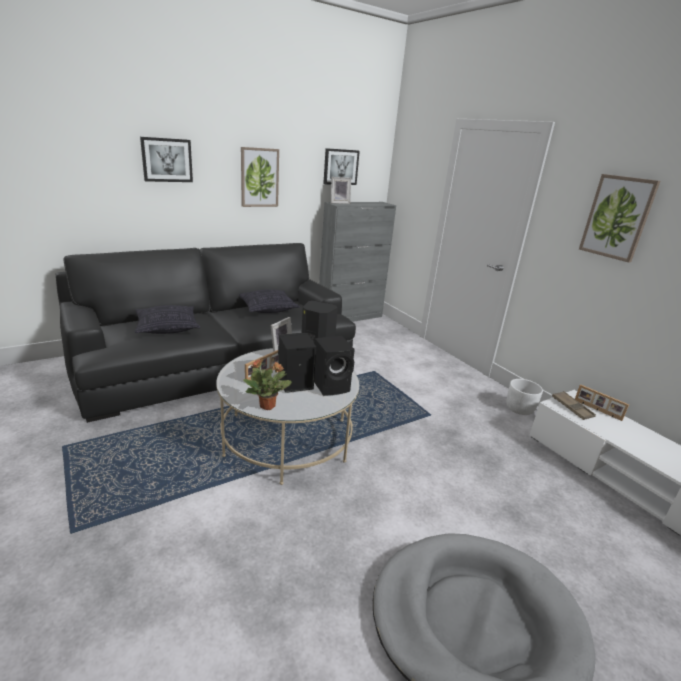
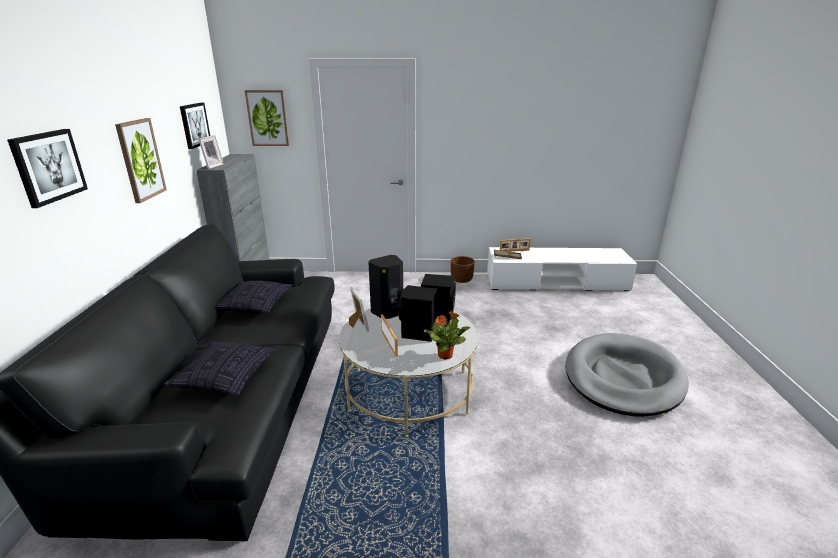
camera: 55 degrees left, 0 degrees up
(519, 409) = (462, 279): white planter -> brown planter
(617, 217) = (484, 122): picture -> picture (268, 118)

